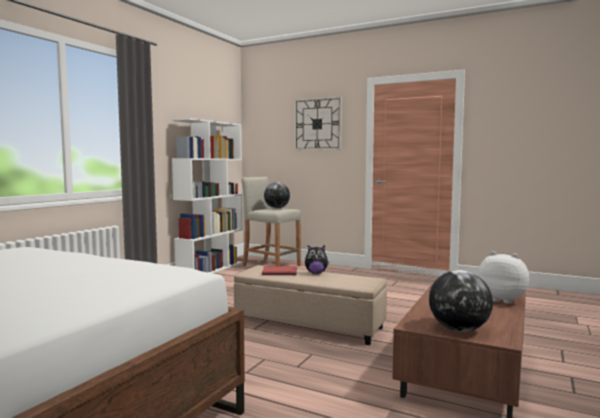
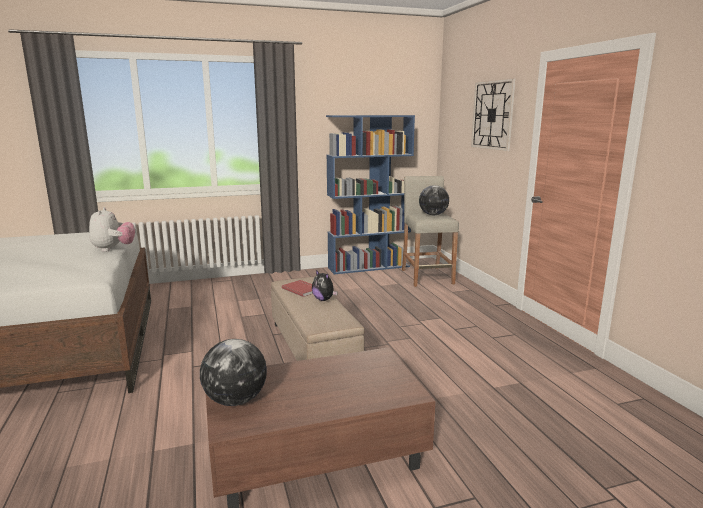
camera: 45 degrees right, 10 degrees up
(211, 269) = (369, 267): white bookcase -> blue bookcase
(503, 300) = (376, 396): plush toy -> plush toy (113, 249)

